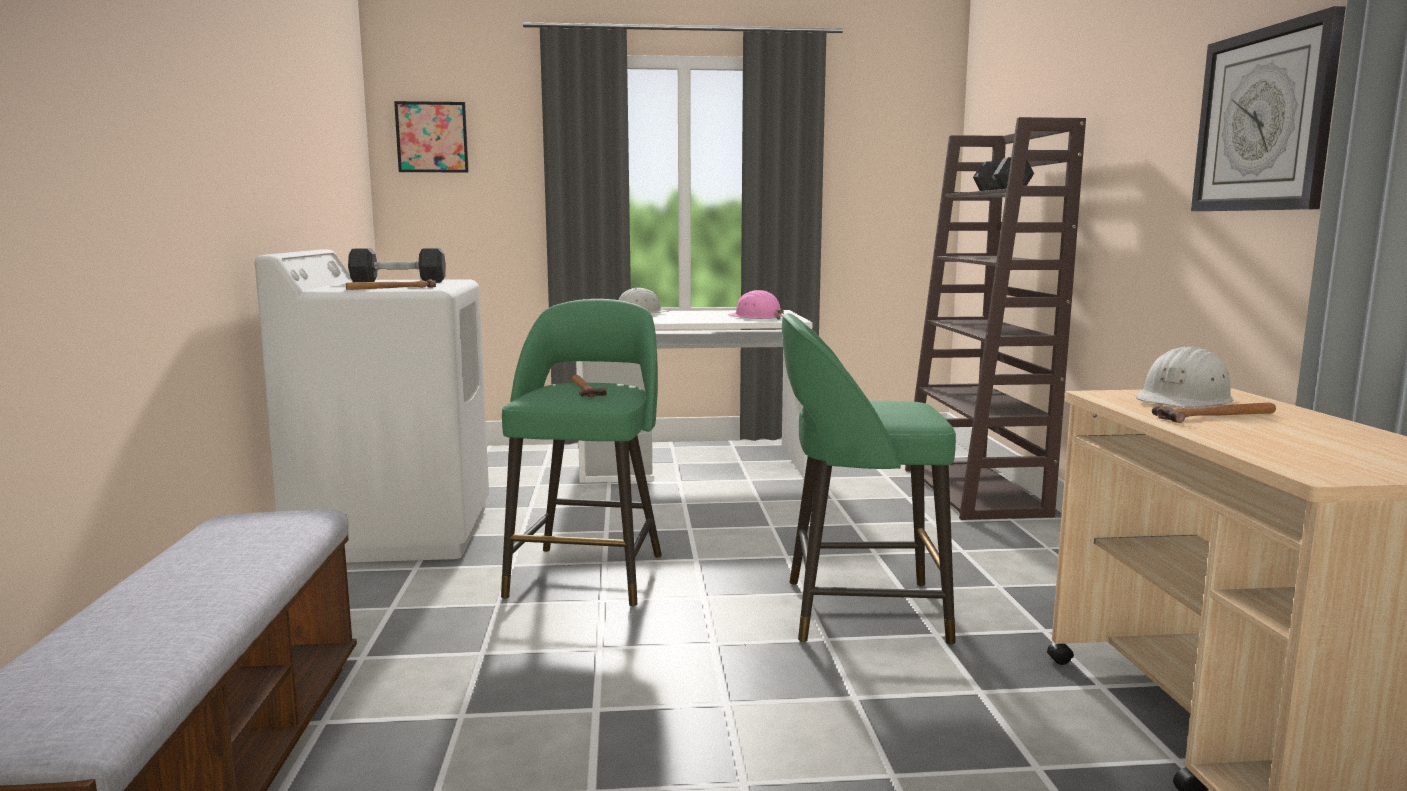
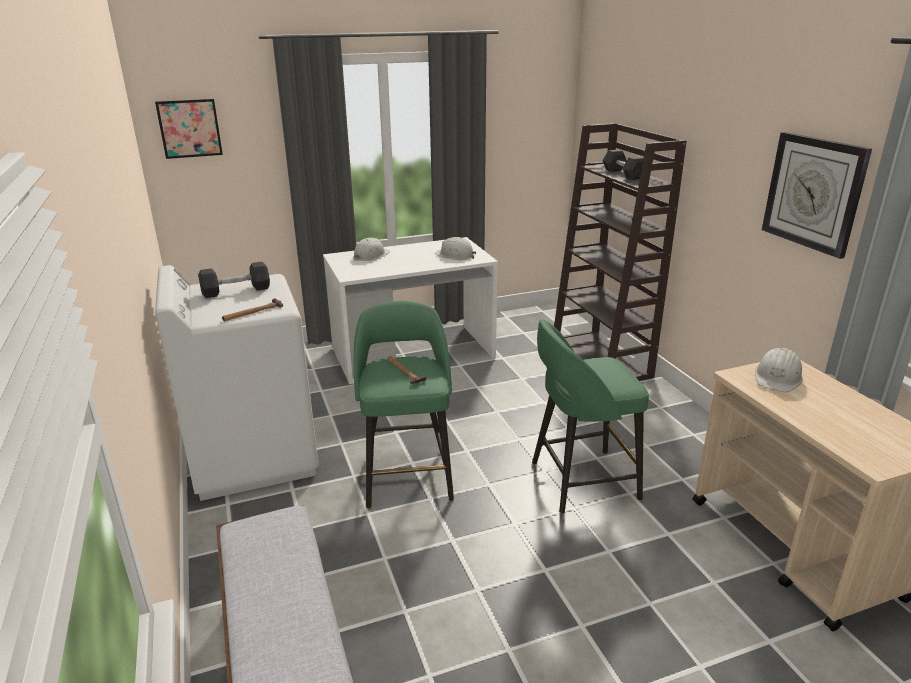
camera: 15 degrees left, 15 degrees up
(756, 317) = (455, 255): pink hard hat -> white hard hat
(1217, 416) = (803, 399): hammer -> none

